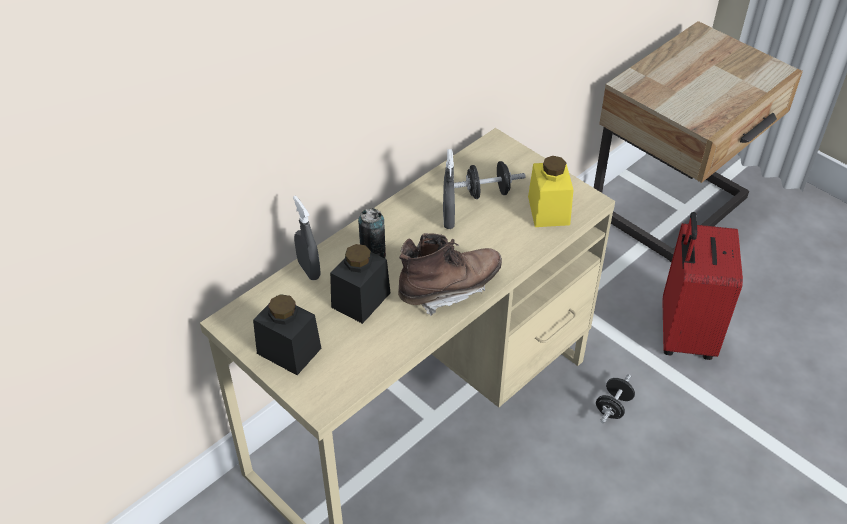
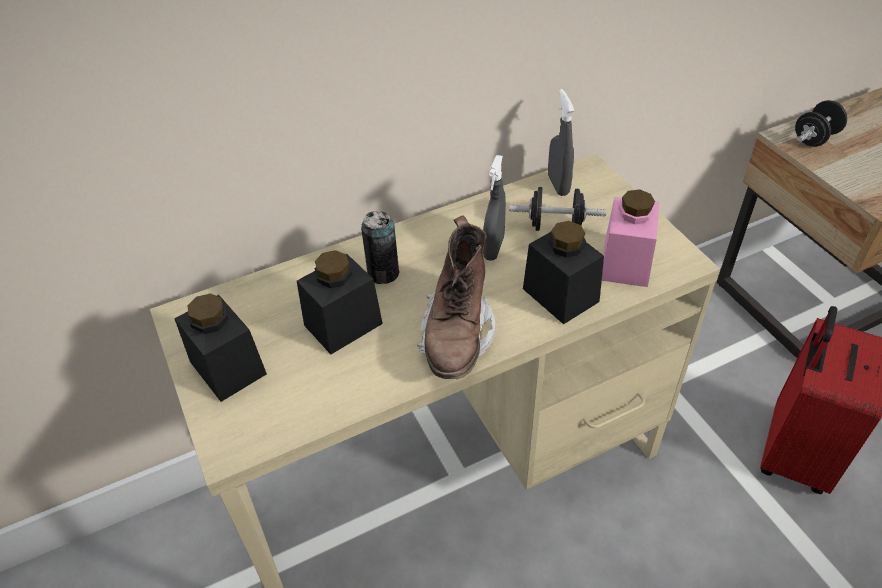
camera: 20 degrees right, 0 degrees up
(309, 270) = (301, 274): grey spray bottle -> grey spray bottle (558, 185)
(449, 289) = (457, 335): brown boot -> brown boot turned 105 degrees clockwise
(511, 244) = (560, 295): none -> black jar
(548, 210) = (625, 263): yellow jar -> pink jar
(613, 407) = (677, 521): black dumbbell -> black dumbbell (815, 138)

